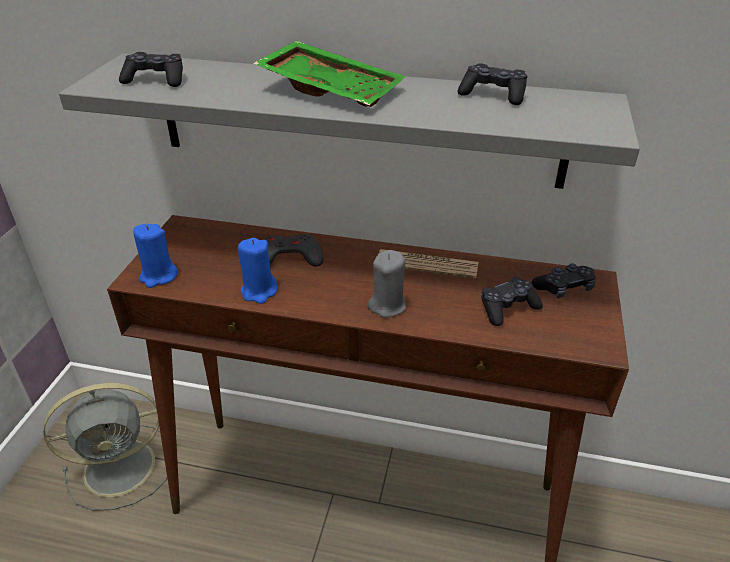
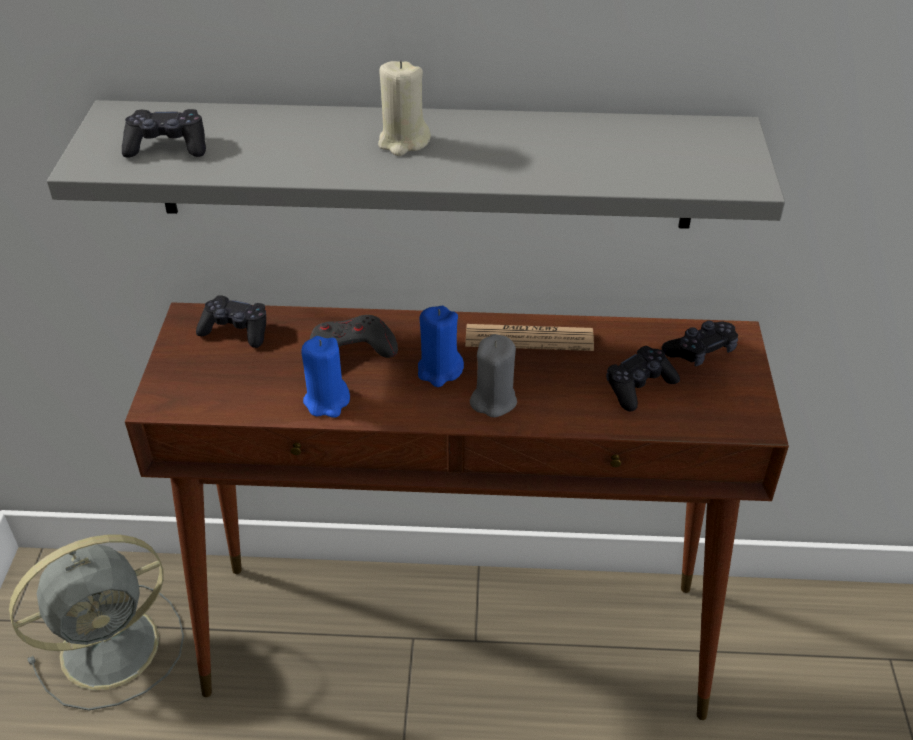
camera: 10 degrees left, 5 degrees up
(158, 276) = (187, 396): blue candle -> blue candle (439, 370)
(332, 89) = (403, 142): green tray -> beige candle
(493, 95) = (603, 133): black game controller -> black game controller (236, 330)

